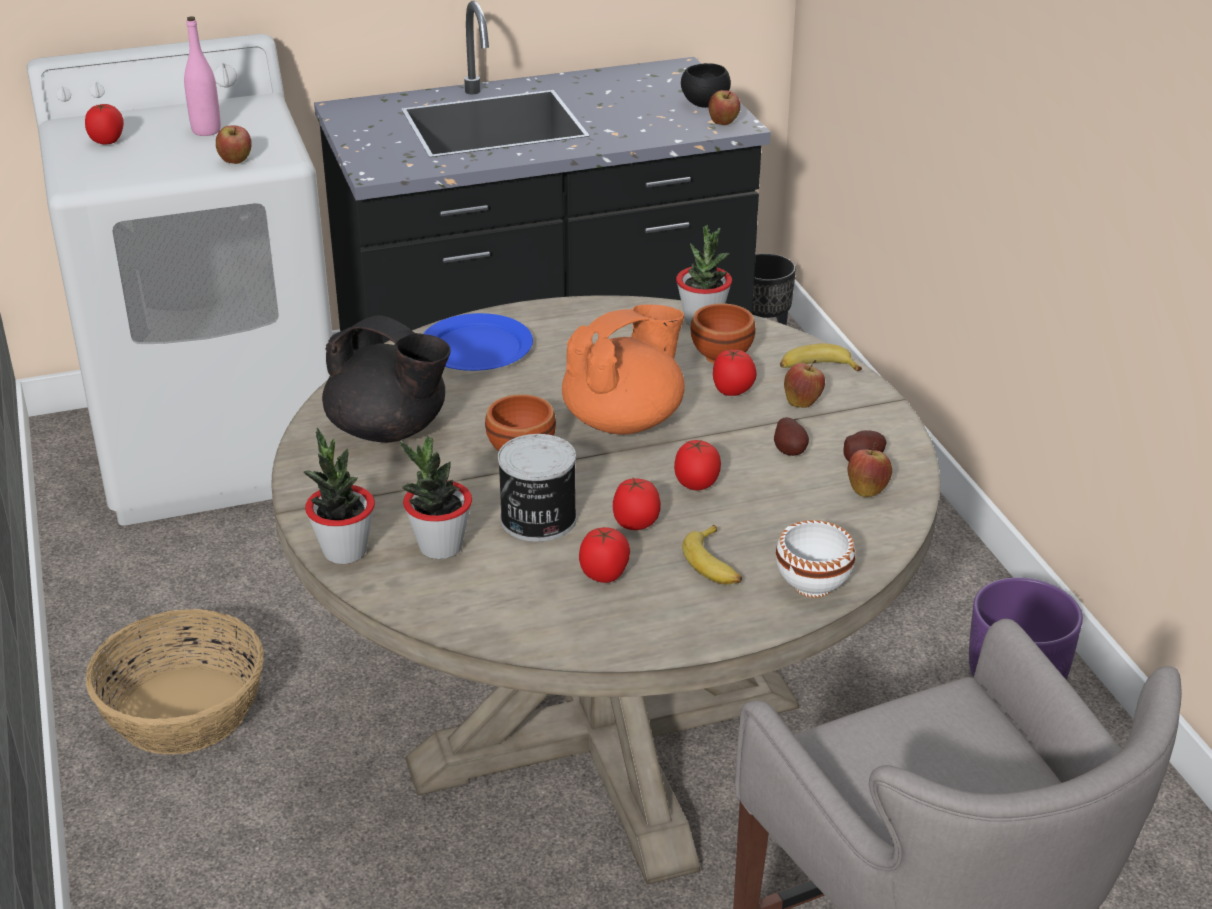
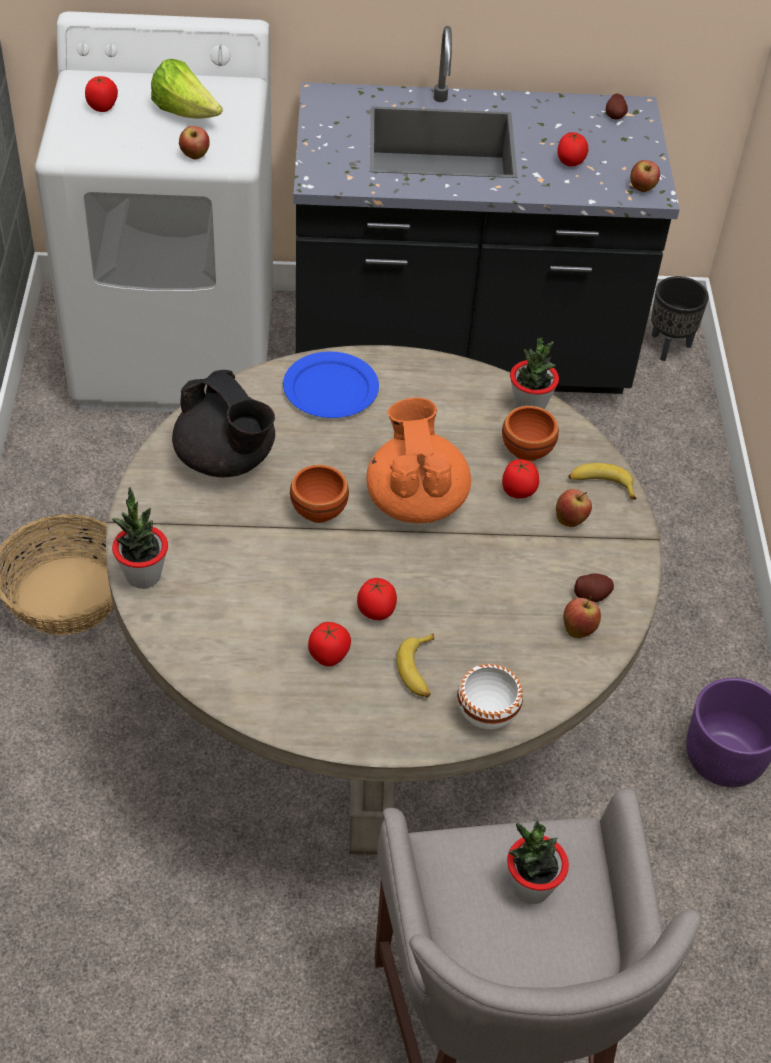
camera: 15 degrees right, 15 degrees up
(206, 131) = (185, 113): pink bottle -> lettuce
(440, 547) = (216, 591): potted plant -> potted plant (531, 887)
(537, 520) = (301, 585): can -> none
(625, 420) = (415, 500): orange teapot -> orange teapot turned 75 degrees counterclockwise
(696, 485) = (442, 585): tomato -> tomato (570, 163)
(705, 104) = (637, 160): black bowl -> none
(790, 450) = (536, 568): potato -> potato (615, 115)

